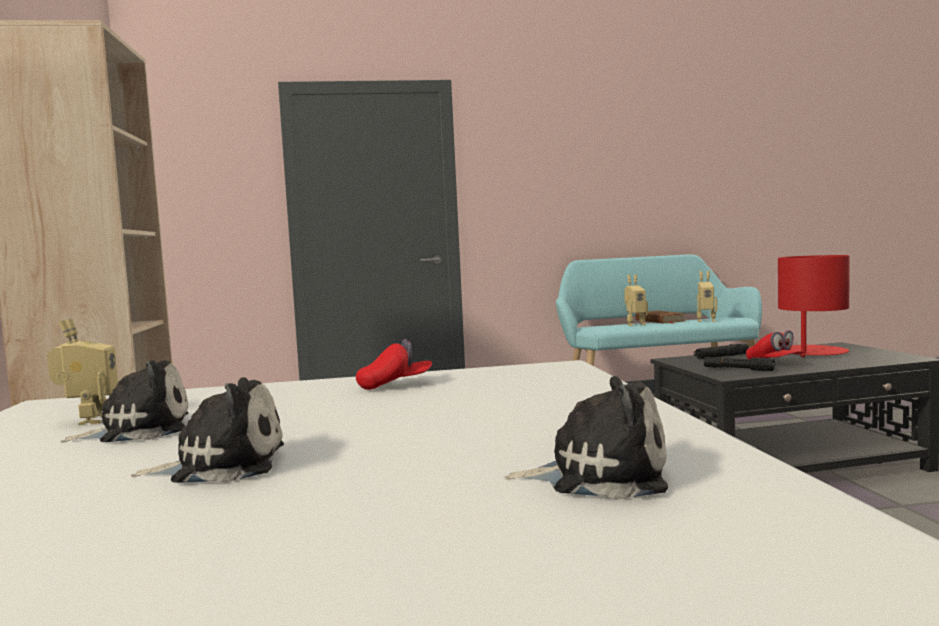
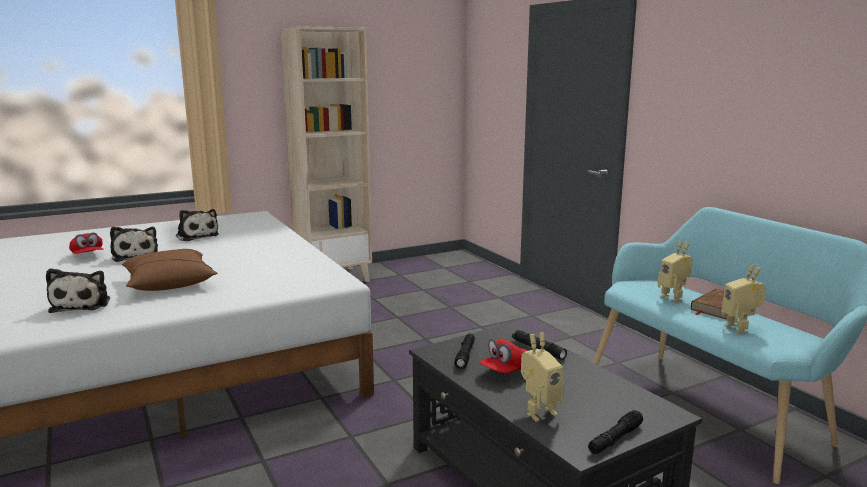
camera: 70 degrees right, 10 degrees up
(88, 420) = (218, 227): toy robot -> toy robot (538, 412)
(395, 385) = (280, 256): red cap -> red cap (88, 256)
(493, 428) = (169, 283): none -> brown pillow
(812, 352) = (590, 393): red table lamp -> none
(888, 353) = (615, 439): none -> black flashlight

